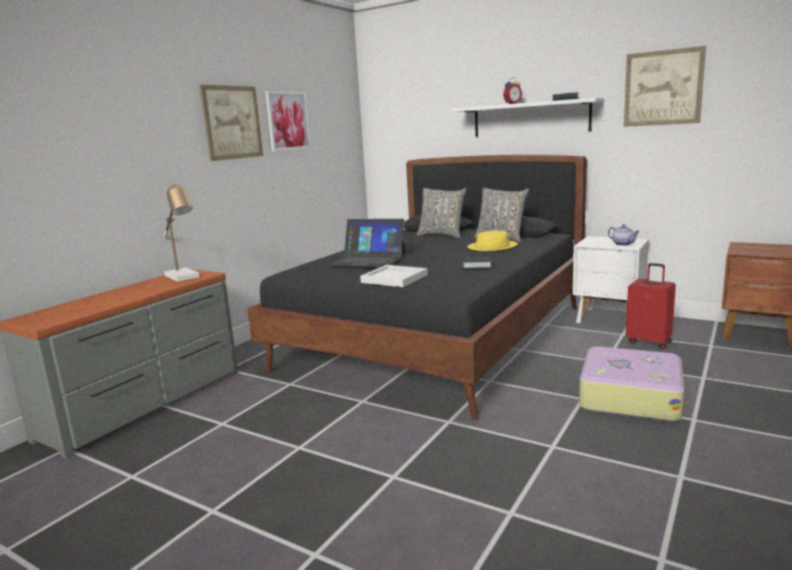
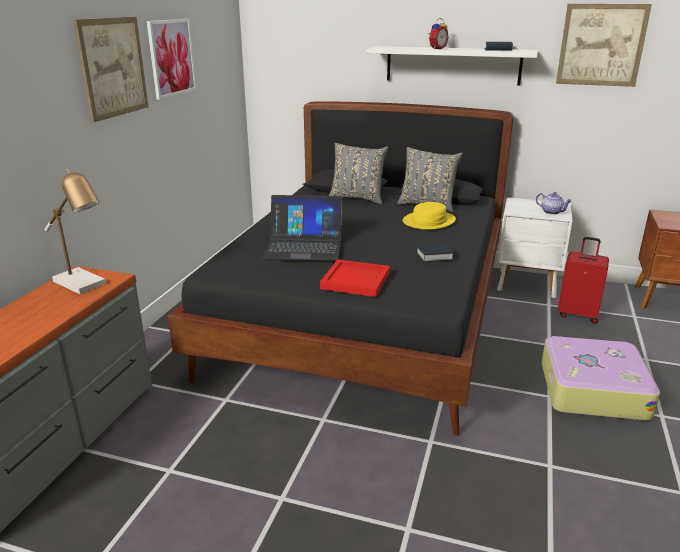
camera: 15 degrees left, 10 degrees up
(395, 279) = (356, 281): white tray -> red tray

